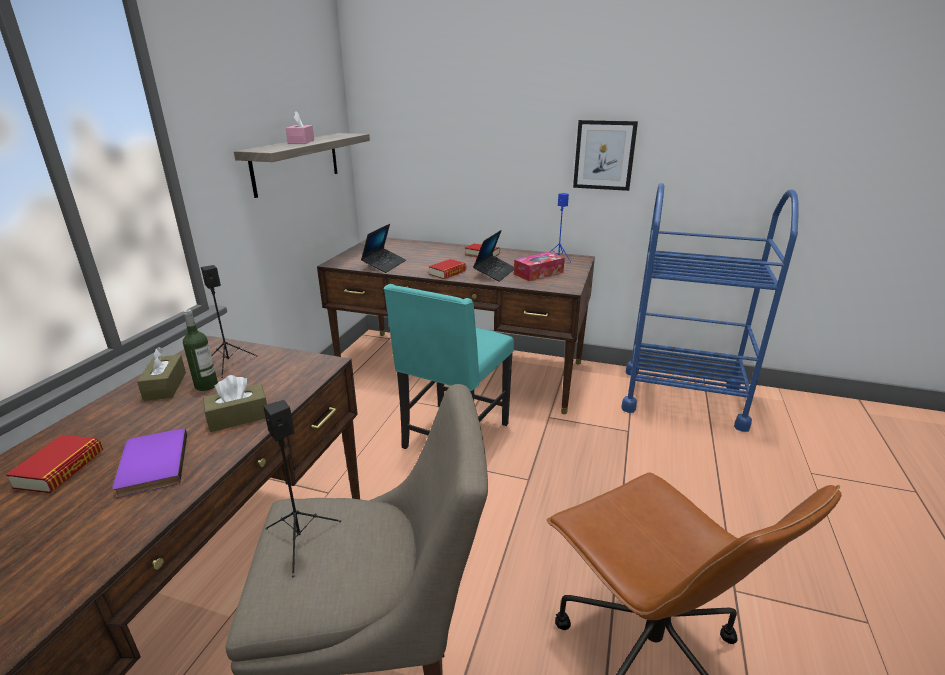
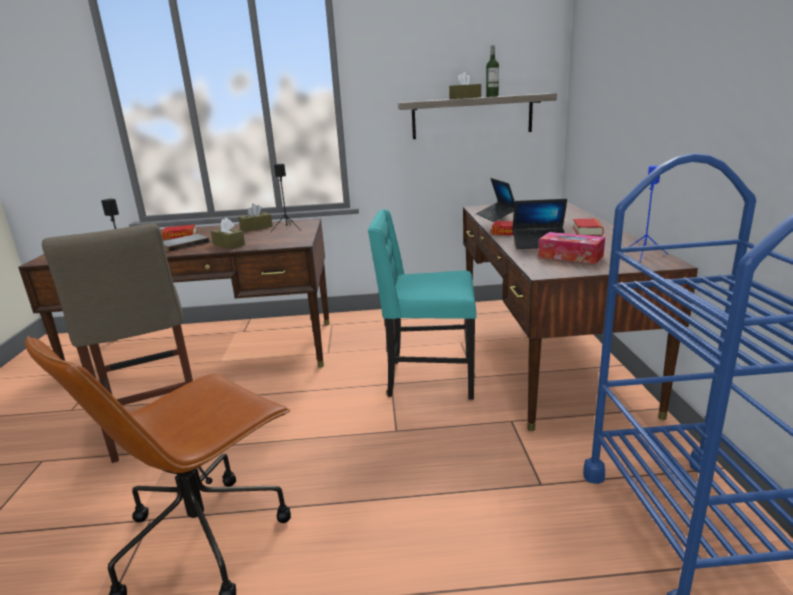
camera: 70 degrees right, 5 degrees down
(150, 465) = (183, 244): purple book -> grey book
(206, 385) = (260, 232): bottle -> bottle (492, 96)
(301, 142) = (465, 98): pink tissue box -> brown tissue box
(384, 264) = (496, 216): laptop -> laptop turned 75 degrees clockwise
(604, 155) = (725, 115): picture -> none

